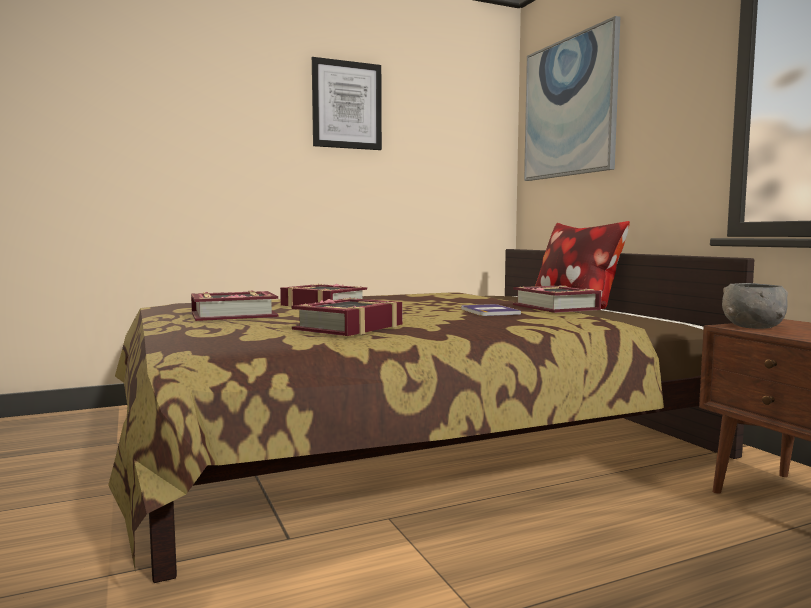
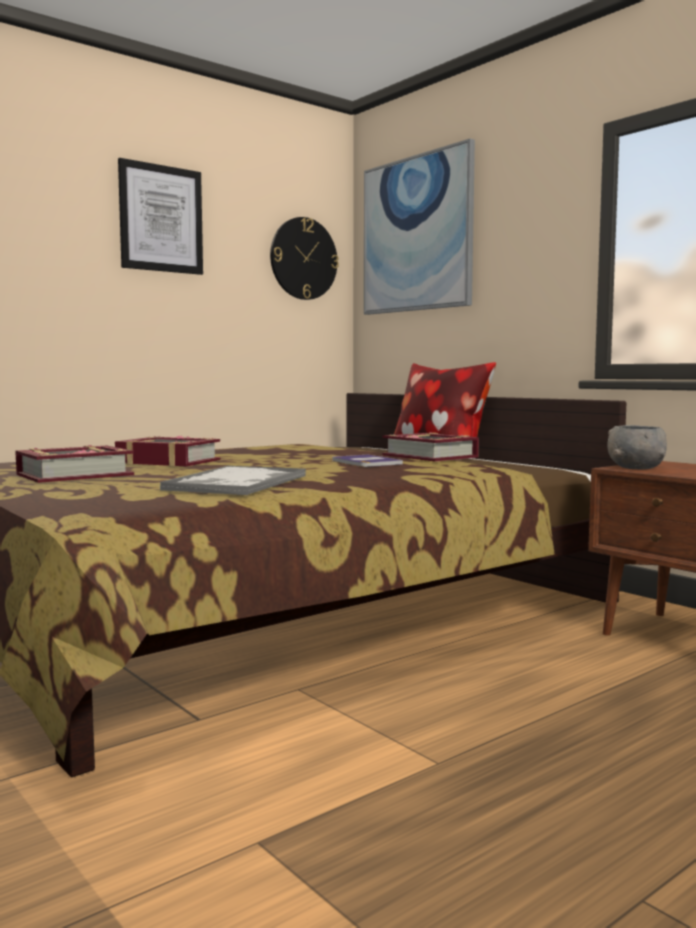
camera: 15 degrees left, 0 degrees up
(349, 327) = (236, 483): book -> tray
(471, 134) = (303, 259): none -> wall clock

